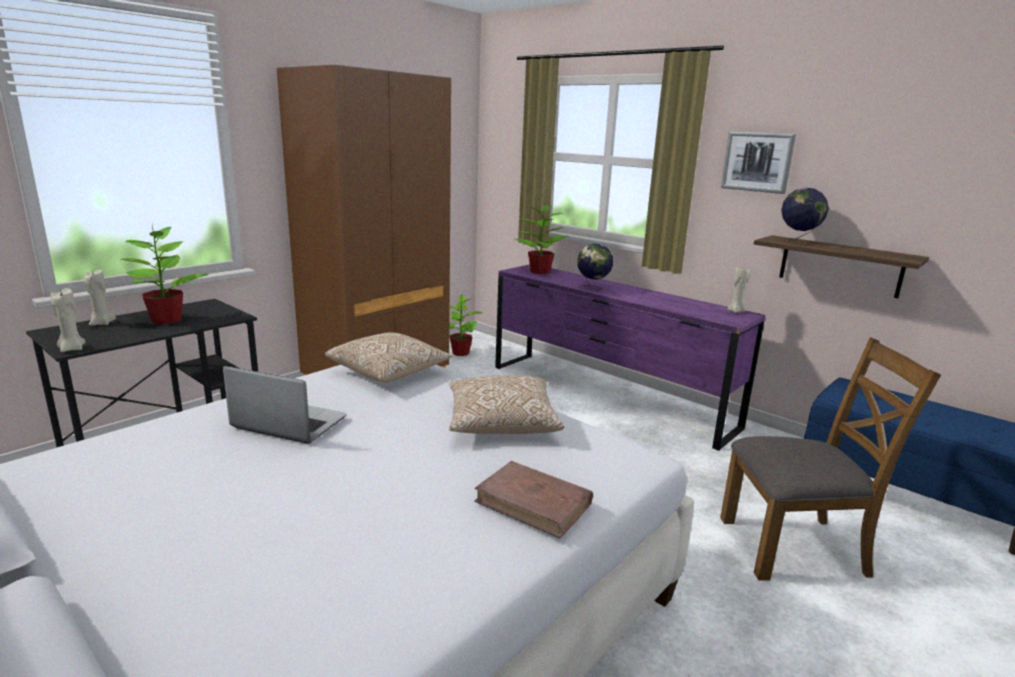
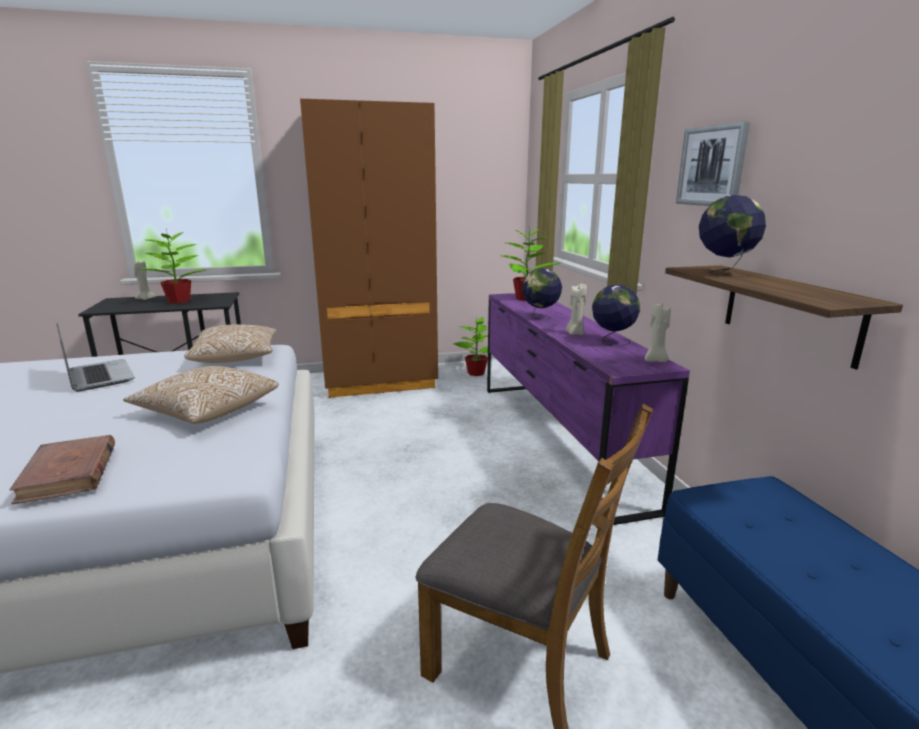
camera: 35 degrees right, 0 degrees up
(72, 349) = (96, 310): beige candle -> beige candle (575, 333)
(683, 302) = (612, 342): none -> globe

